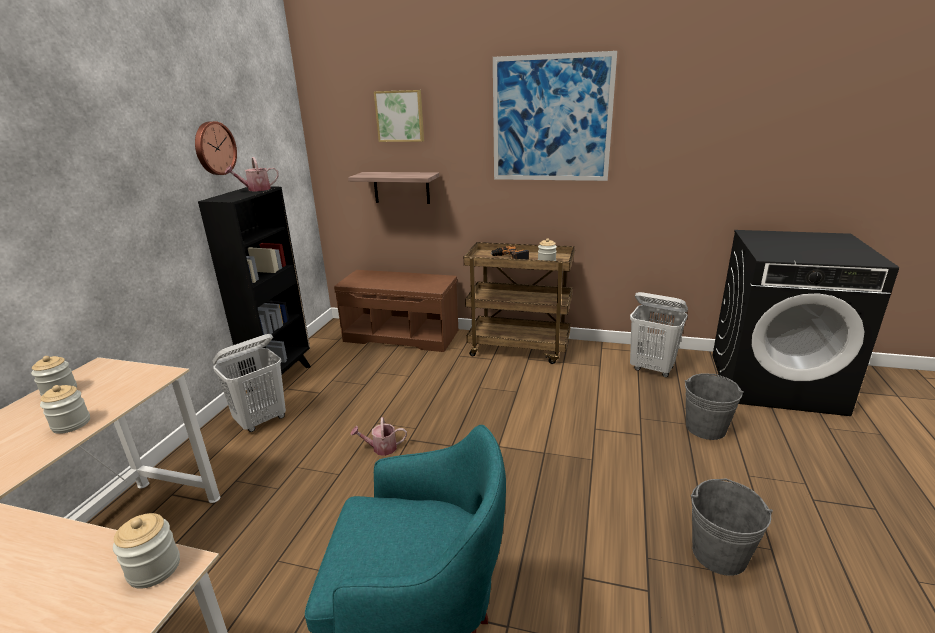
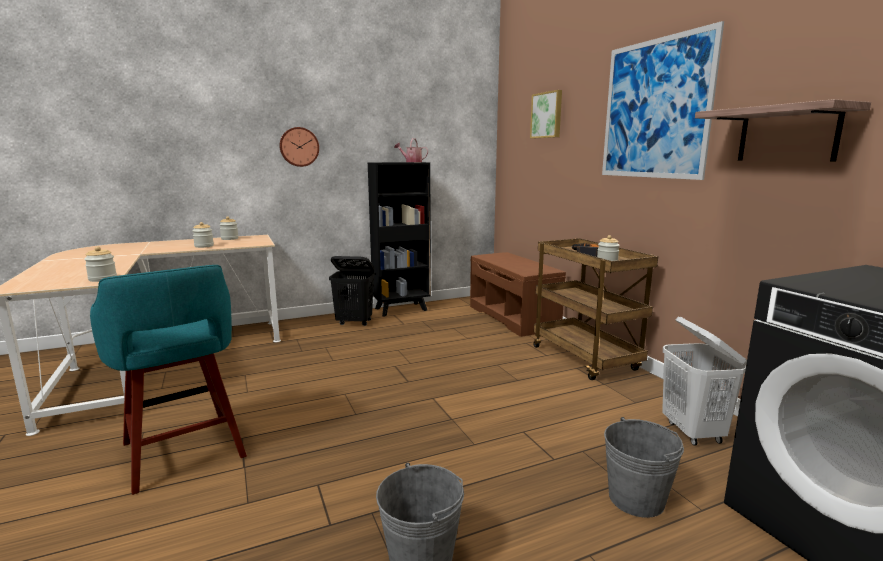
camera: 50 degrees right, 10 degrees down
(214, 148) = (394, 131): wall clock -> wall clock (299, 147)
(261, 420) = (354, 322): white laundry basket -> black laundry basket
(381, 448) = (373, 361): watering can -> none
(401, 187) = (541, 180): shelf -> shelf (787, 135)

